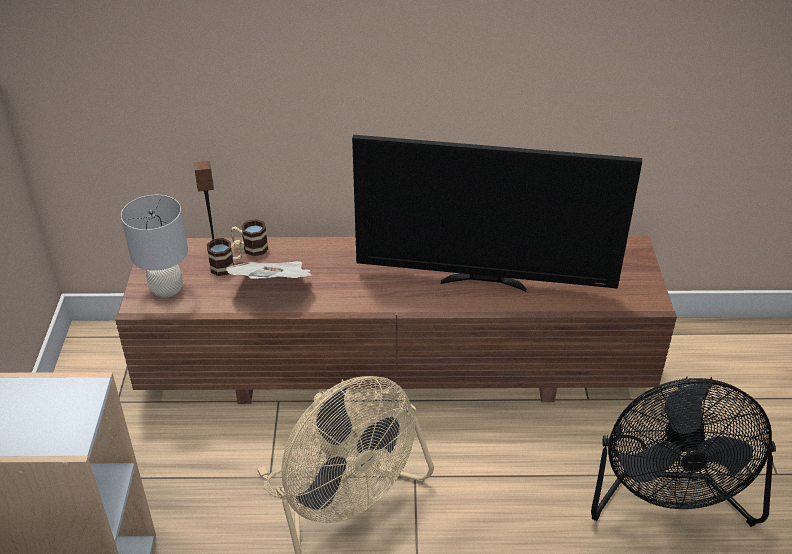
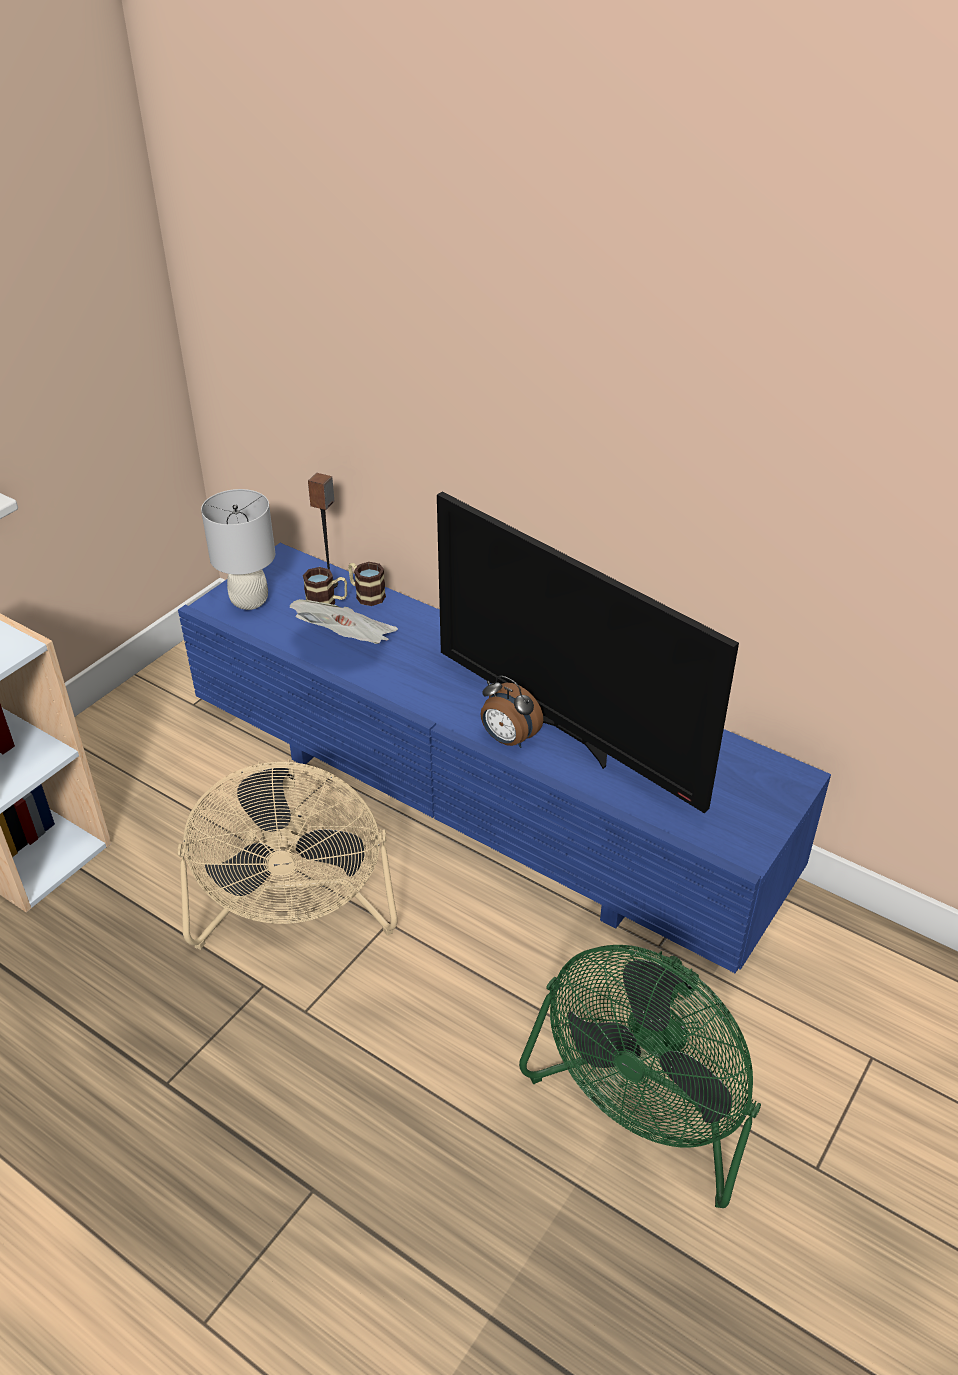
camera: 35 degrees right, 0 degrees up
(395, 365) = (479, 799): brown tv stand -> blue tv stand
(451, 301) = (508, 739): none -> alarm clock
(661, 494) = (640, 1102): black fan -> green fan

